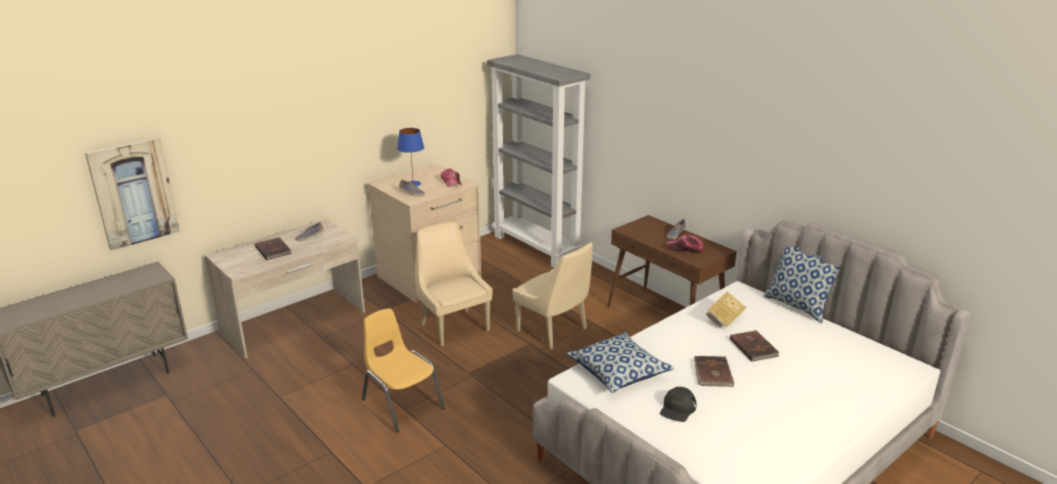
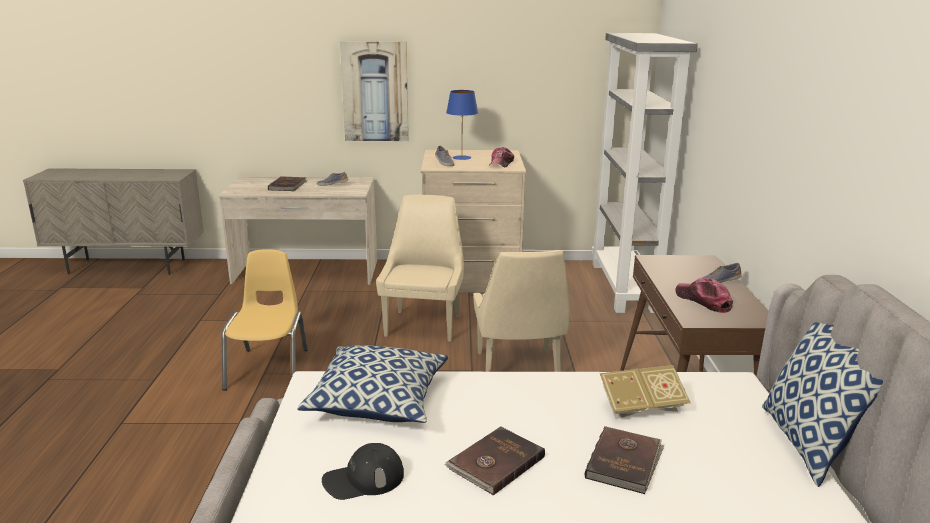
camera: 40 degrees right, 5 degrees down
(134, 193) = (179, 95): picture -> picture (375, 91)

